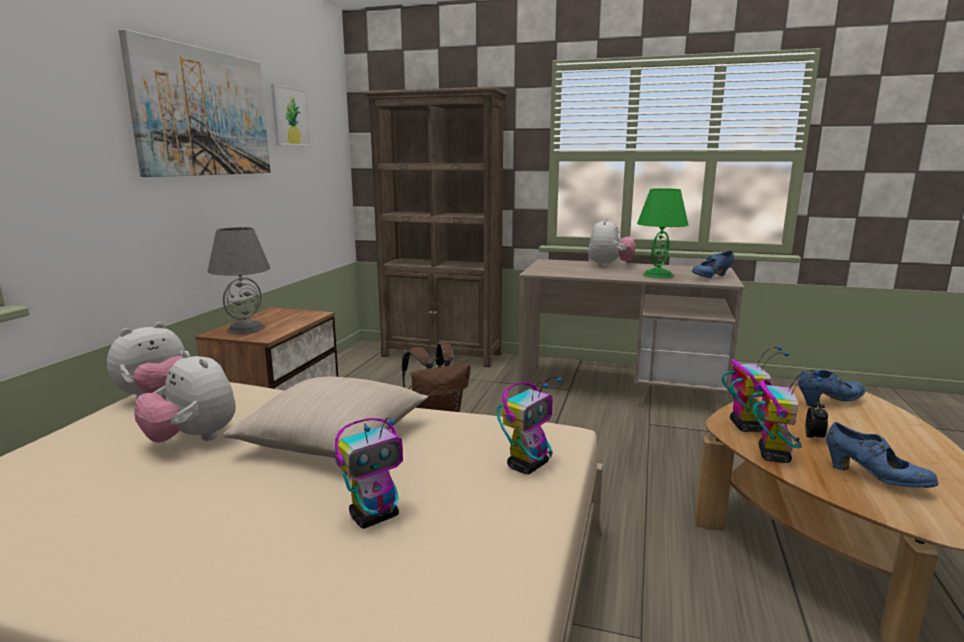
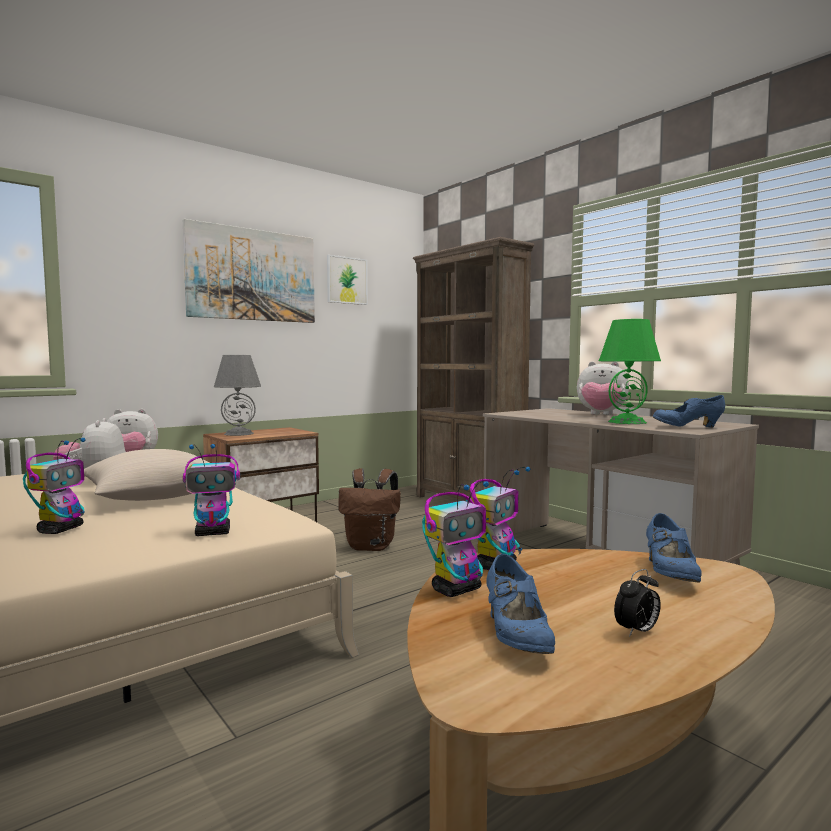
camera: 35 degrees right, 10 degrees down
(375, 516) = (61, 529): toy robot -> toy robot turned 75 degrees counterclockwise
(609, 266) = (601, 415): plush toy -> plush toy turned 60 degrees clockwise
(814, 438) = (548, 592): alarm clock -> alarm clock (637, 631)
(829, 402) = (670, 574): blue shoe -> blue shoe turned 75 degrees clockwise

